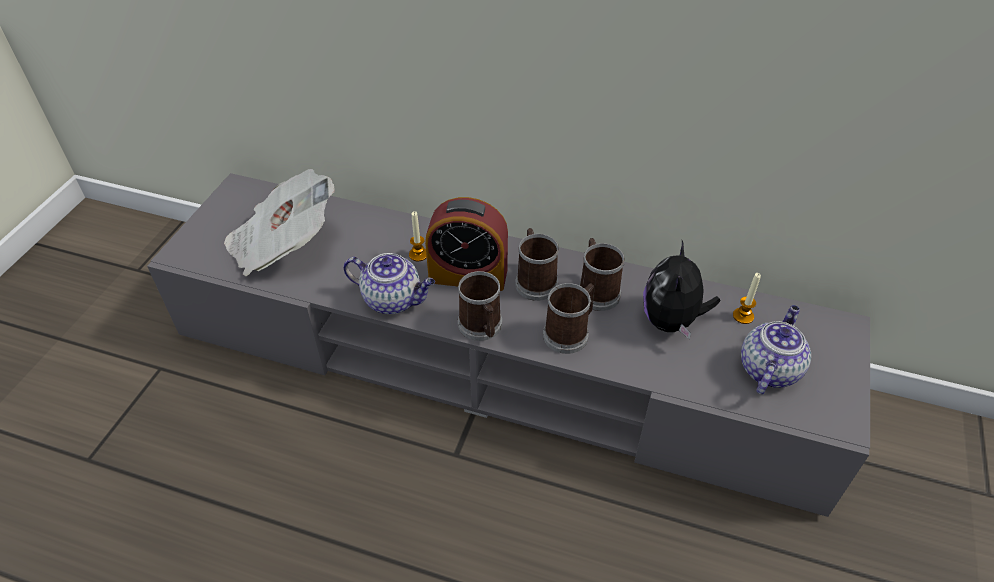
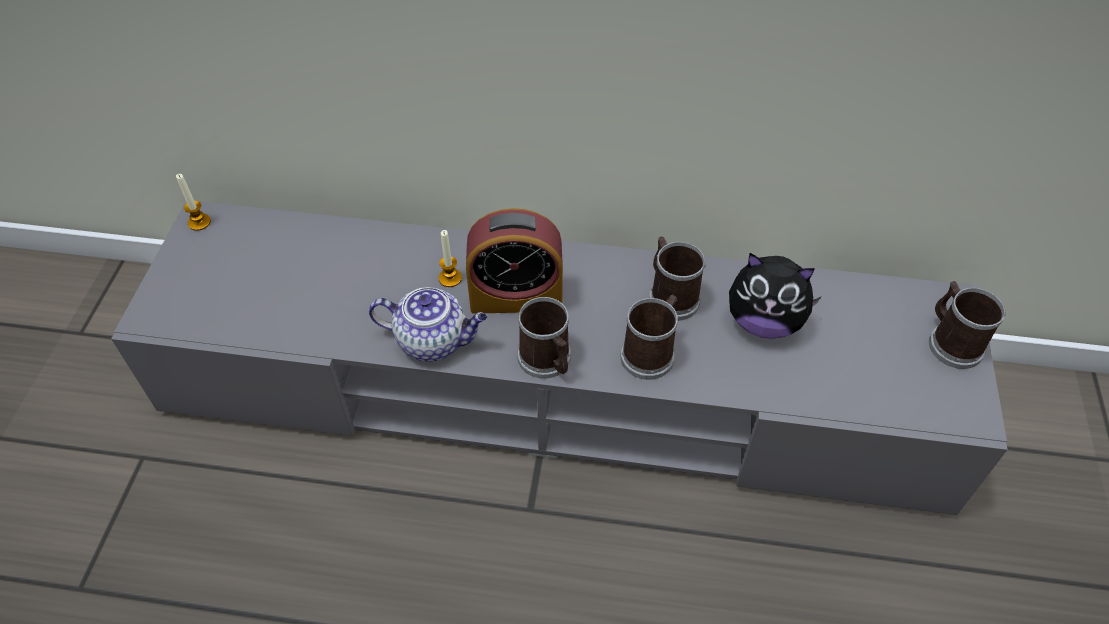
camera: 10 degrees left, 5 degrees up
(283, 244) = (279, 287): newspaper -> none
(535, 281) = (596, 293): mug -> mug (951, 342)
(671, 321) = (764, 322): plush toy -> plush toy turned 75 degrees counterclockwise
(743, 316) = (842, 304): candle -> candle (199, 222)
(768, 369) = (881, 364): teapot -> none

